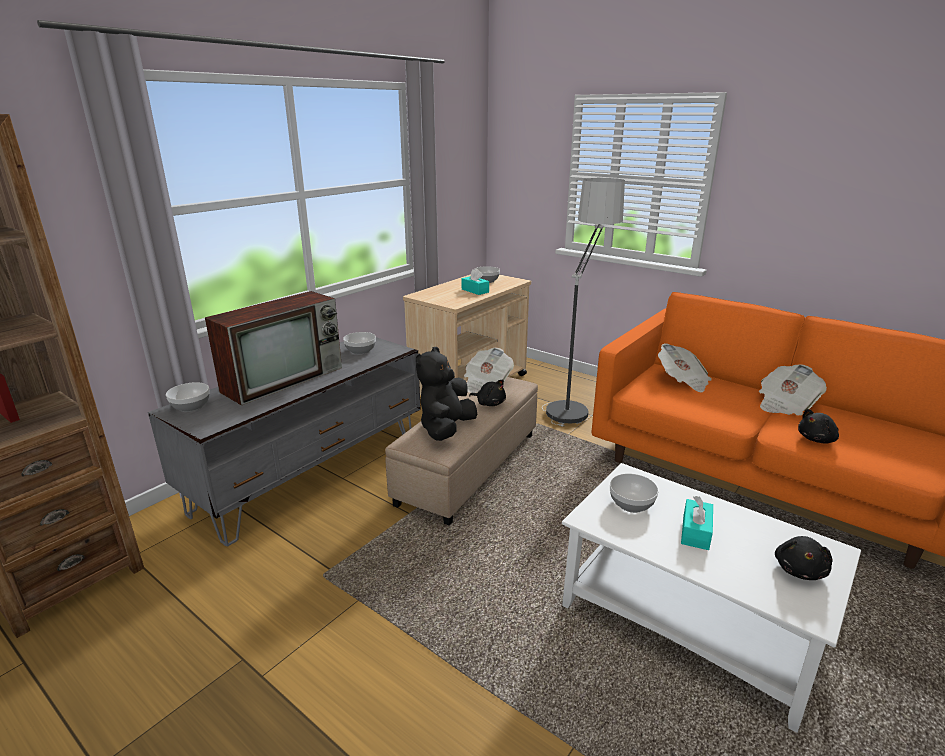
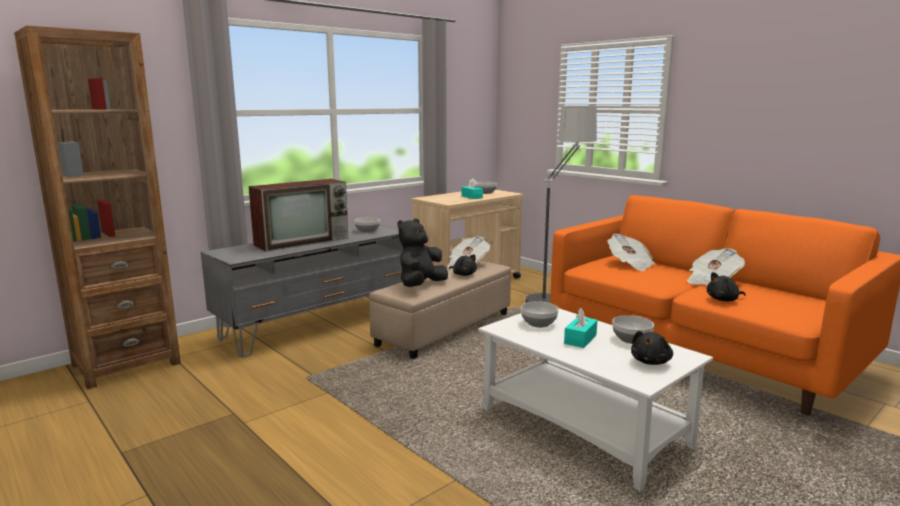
camera: 10 degrees right, 10 degrees down
(190, 407) = (230, 250): bowl -> bowl (631, 339)

